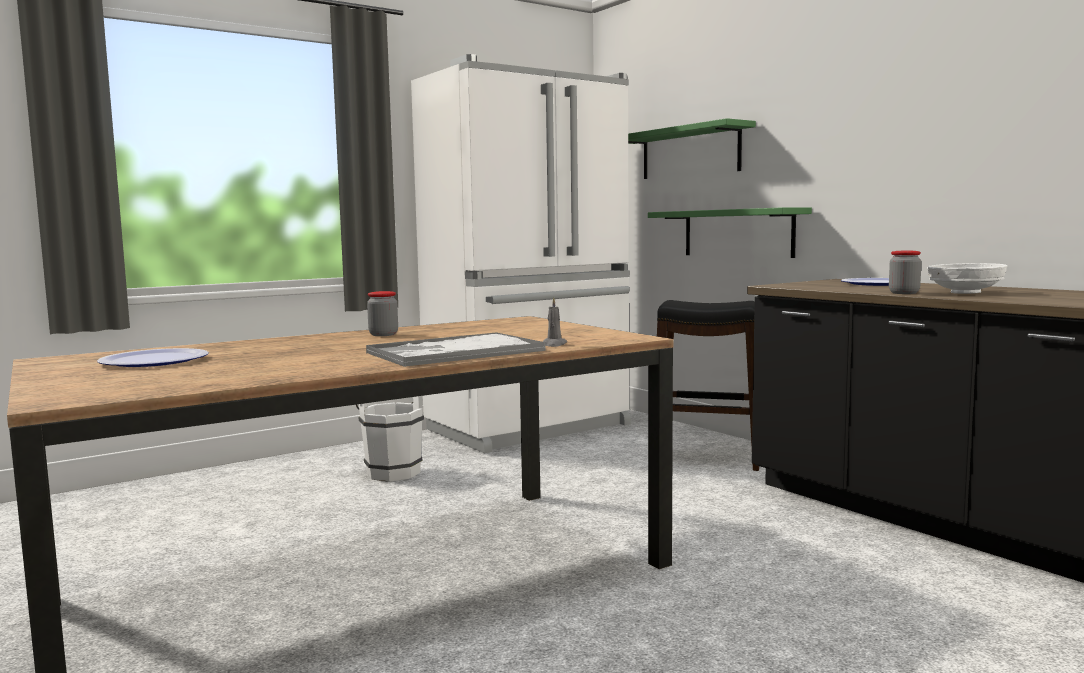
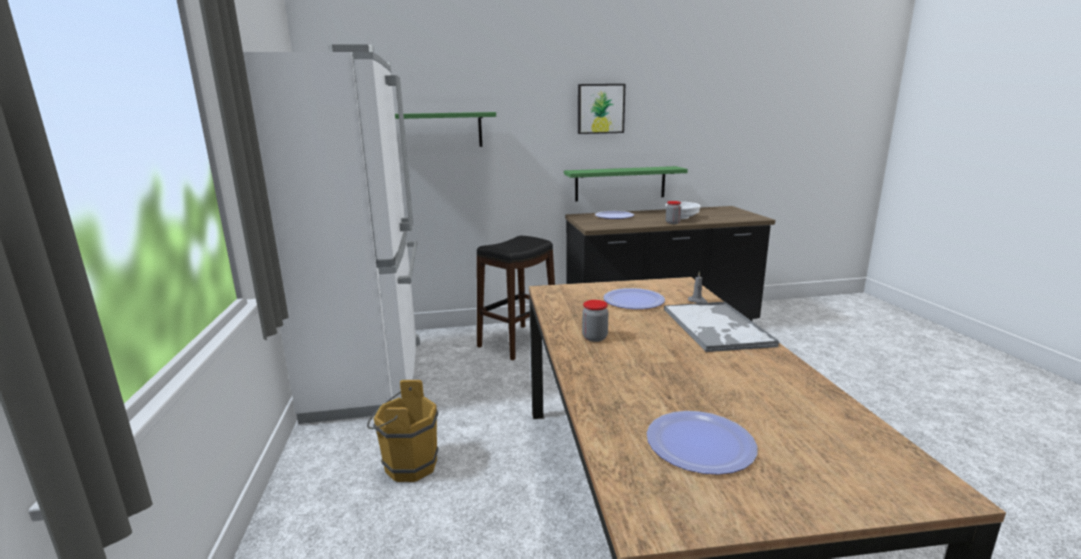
camera: 65 degrees left, 10 degrees up
(392, 472) = (407, 466): white bucket -> brown bucket
(522, 333) = (633, 300): none -> plate
(737, 233) = (482, 190): green shelf -> green shelf (620, 183)
(906, 97) = (600, 109): none -> picture

